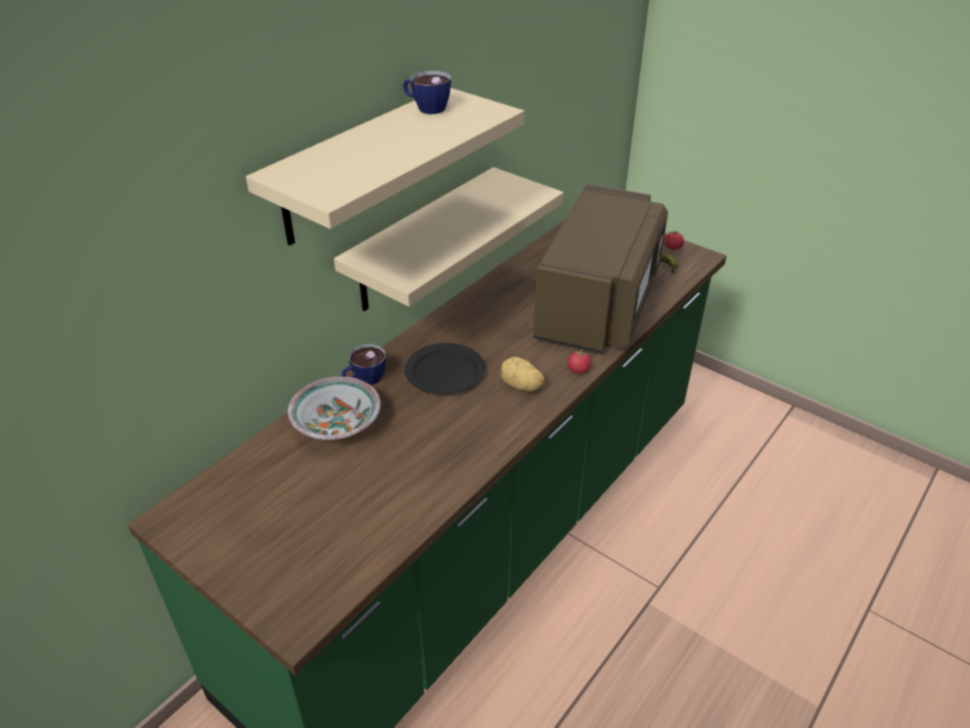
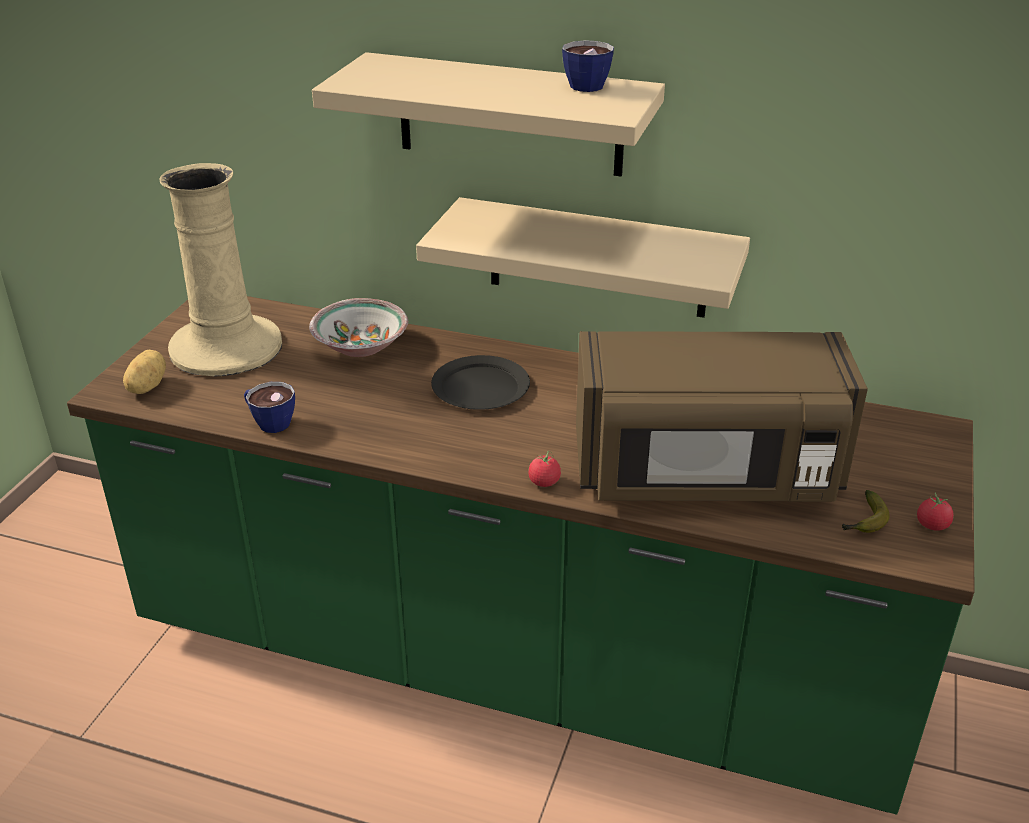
camera: 70 degrees right, 5 degrees down
(274, 517) = (226, 348): none -> beige vase
(364, 379) = (438, 342): cup -> cup (269, 422)
(521, 386) = (485, 444): potato -> potato (146, 387)

